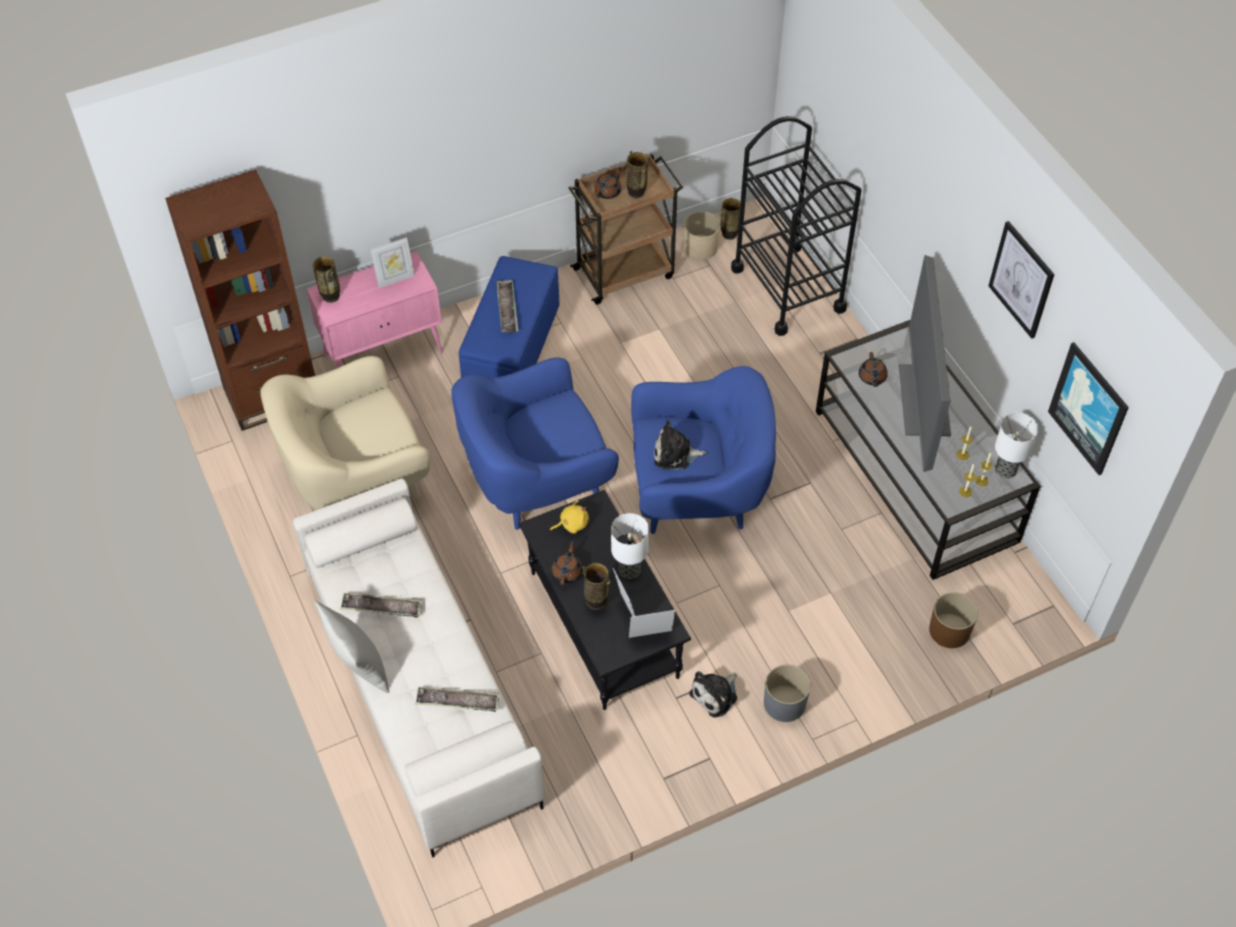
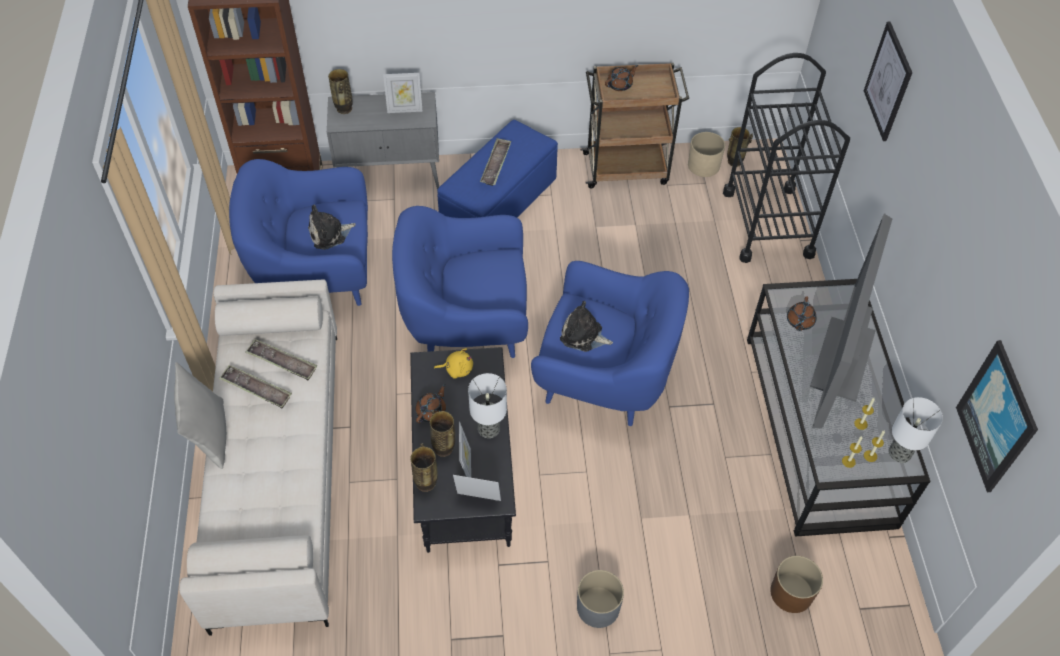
camera: 20 degrees right, 0 degrees up
(356, 480) = (315, 274): beige armchair -> blue armchair
(384, 354) = (391, 178): pink cabinet -> grey cabinet
(458, 701) = (277, 499): tray -> tray (282, 362)
(636, 192) = (645, 92): vase -> vase (426, 483)
(716, 695) = (536, 575): plush toy -> plush toy (329, 234)
(1021, 279) = (967, 259): picture -> picture (888, 82)

